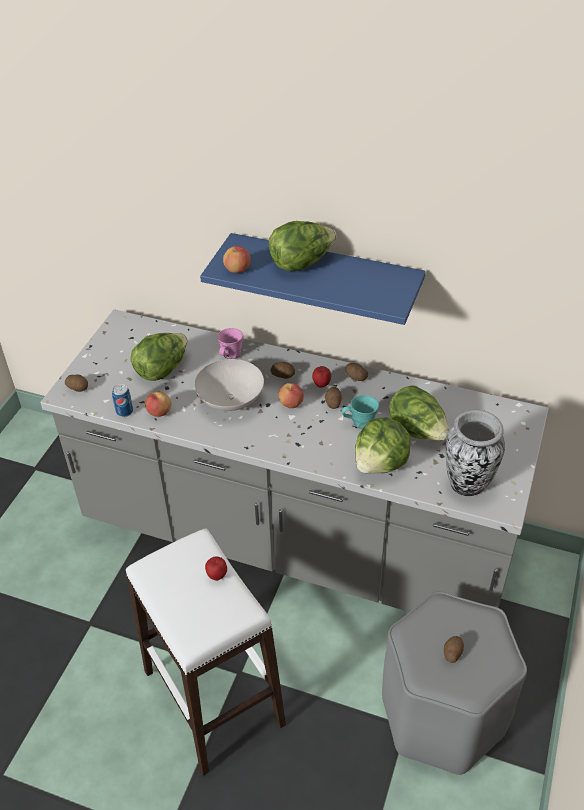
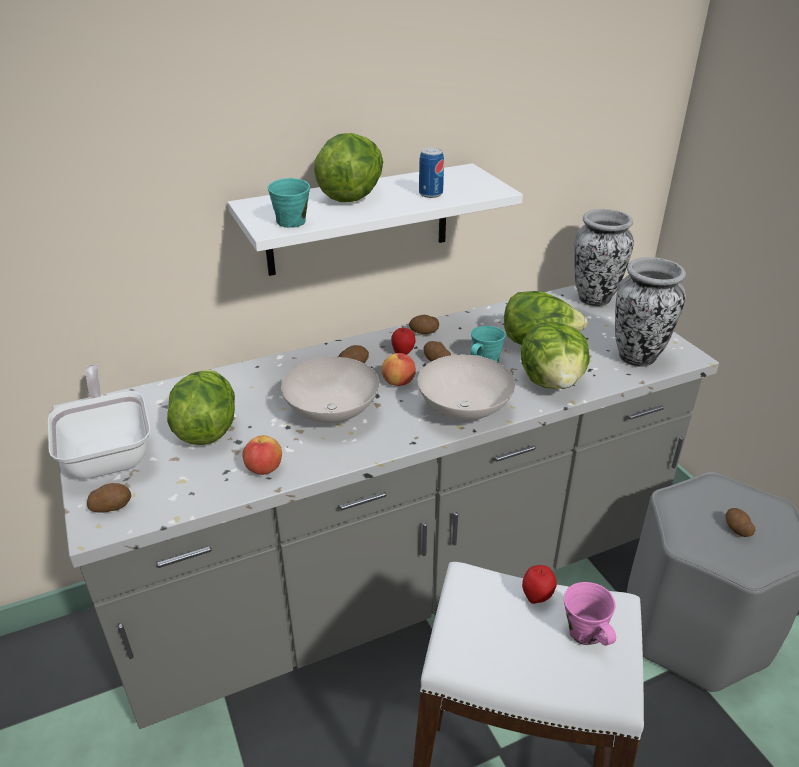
camera: 45 degrees left, 10 degrees down
(107, 355) = (109, 452): none -> frying pan
(124, 411) = (216, 493): can -> can (430, 194)
(230, 355) = (271, 376): pink mug -> pink mug (586, 633)
(238, 270) = (293, 221): apple -> turquoise mug
(300, 446) = (462, 410): none -> white bowl
(325, 277) = (358, 220): blue shelf -> white shelf
(516, 422) = (594, 299): none -> vase

